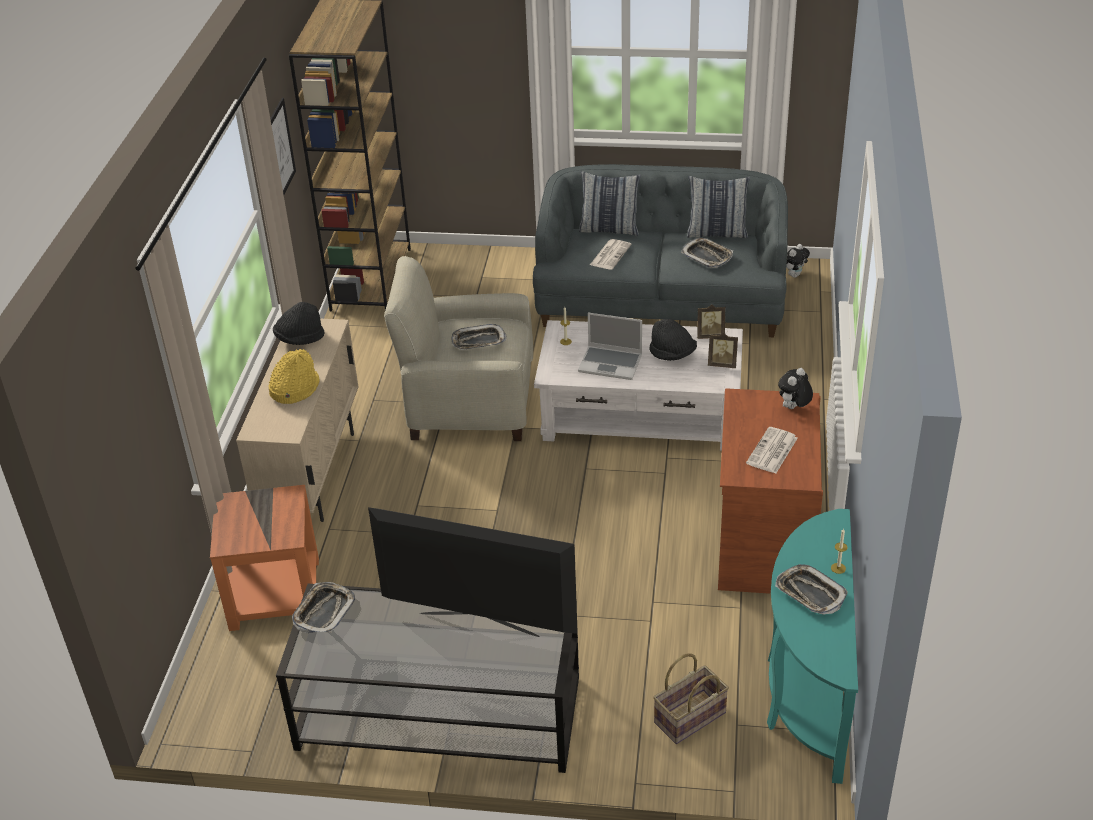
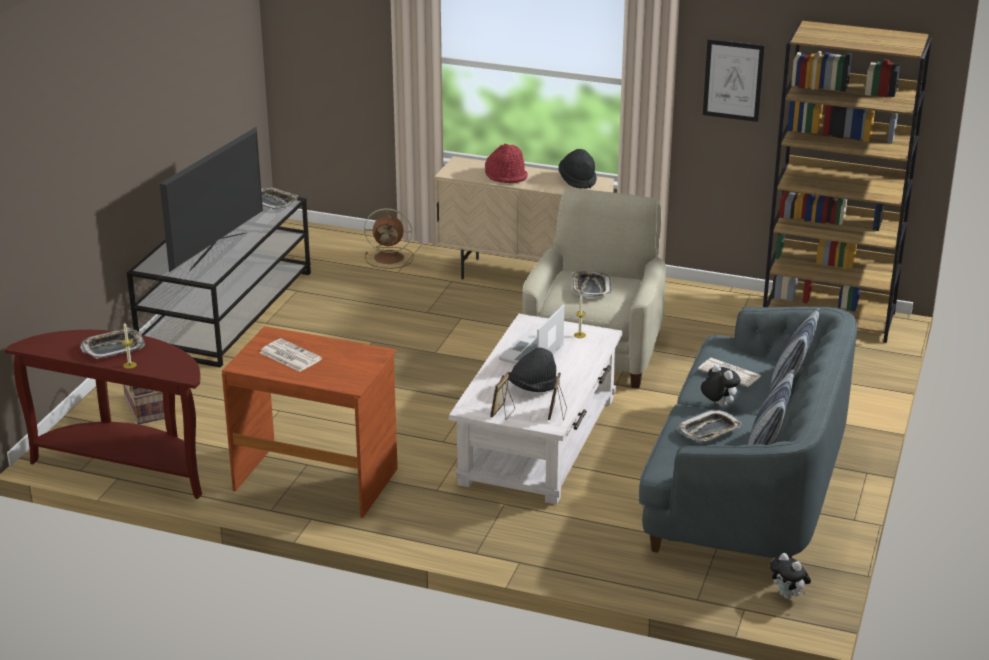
camera: 100 degrees right, 10 degrees down
(273, 593) = (390, 258): orange side table -> brown fan
(294, 389) = (506, 176): yellow hat -> red hat
(793, 408) = (344, 377): plush toy -> plush toy (718, 404)
(807, 693) = (127, 466): turquoise console table -> brown console table

